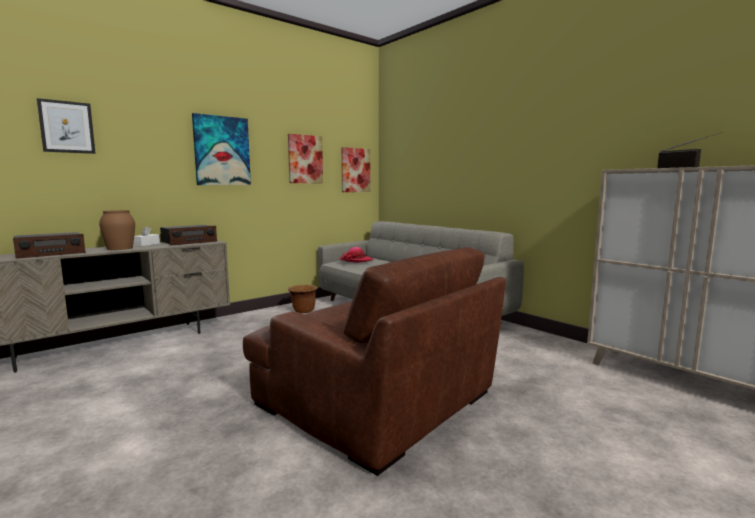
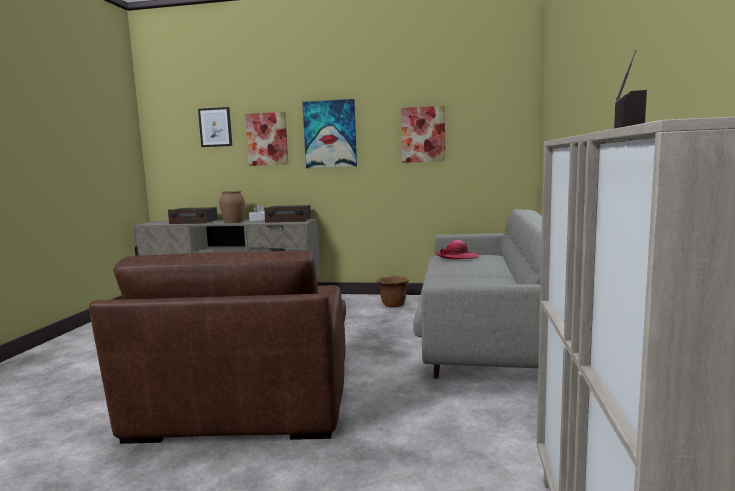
camera: 50 degrees right, 0 degrees up
(355, 170) = (497, 142): picture -> picture (267, 139)

